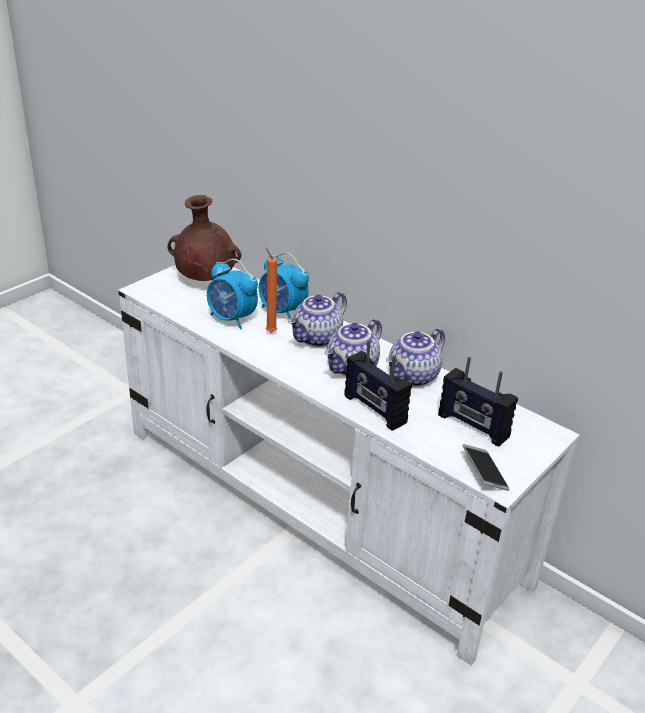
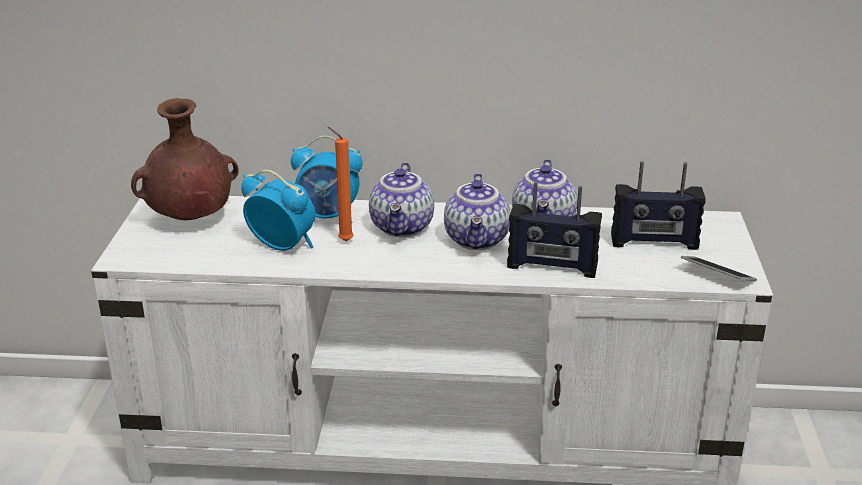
camera: 35 degrees left, 5 degrees down
(232, 319) = (282, 245): alarm clock -> alarm clock turned 150 degrees counterclockwise

